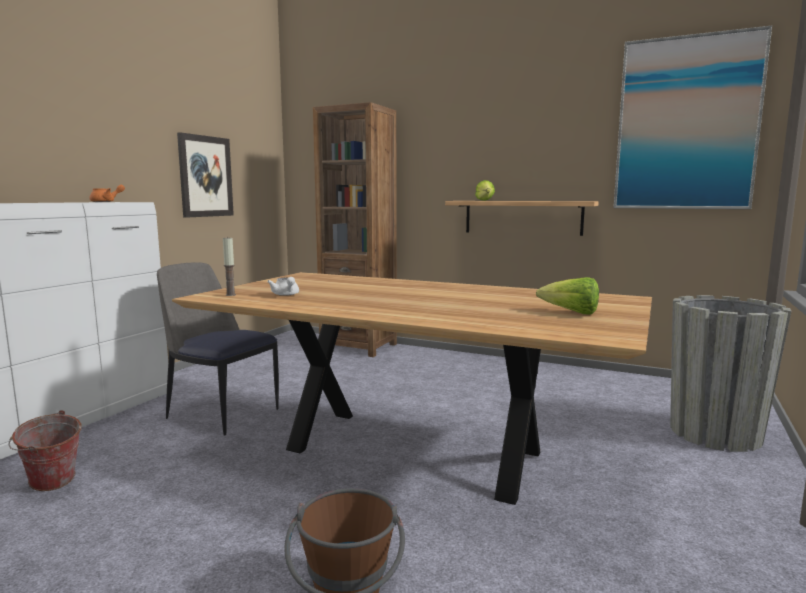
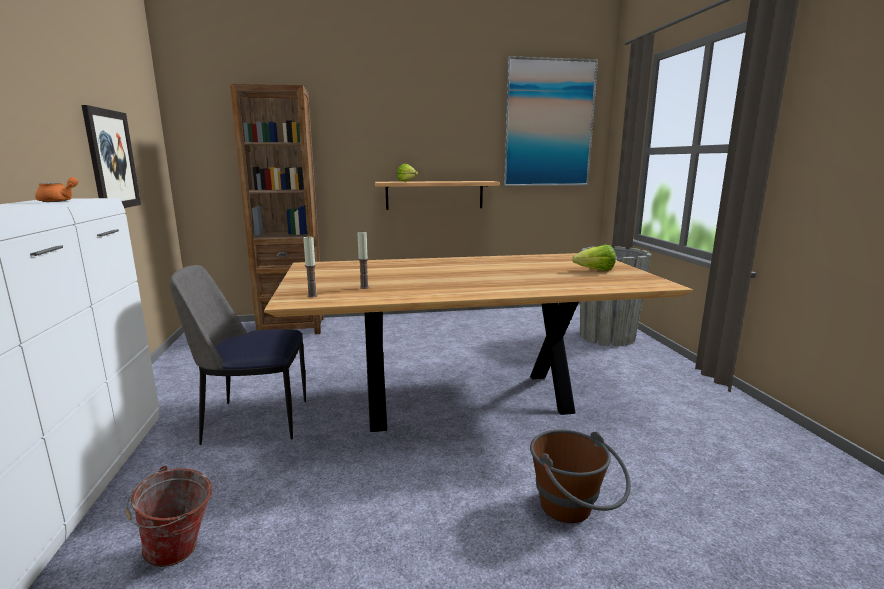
camera: 35 degrees left, 5 degrees up
(286, 295) = (364, 287): white teapot -> candle

